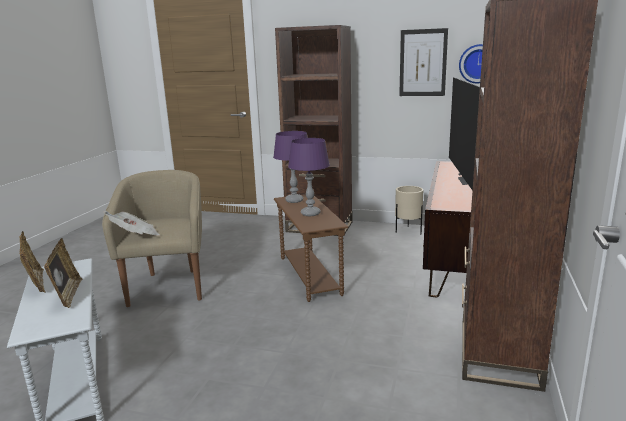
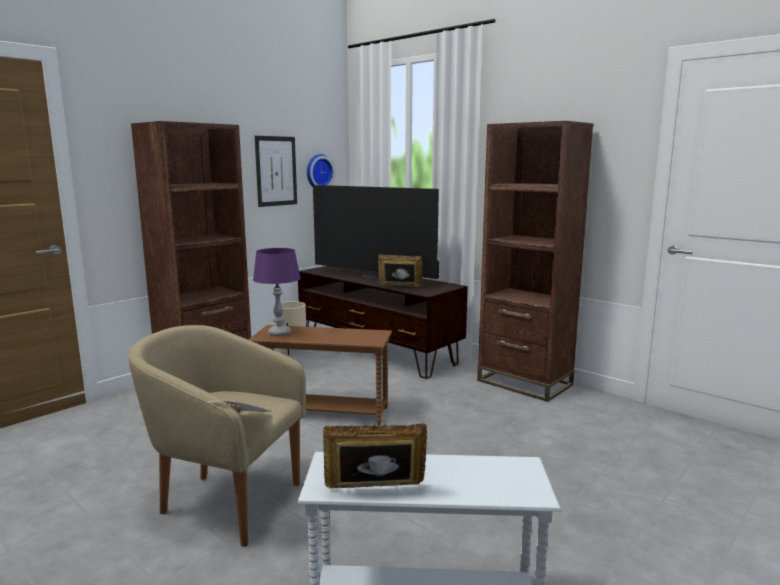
camera: 65 degrees left, 5 degrees down
(68, 295) = (440, 468): picture frame -> picture frame (399, 287)
(310, 213) = (335, 334): purple table lamp -> none

